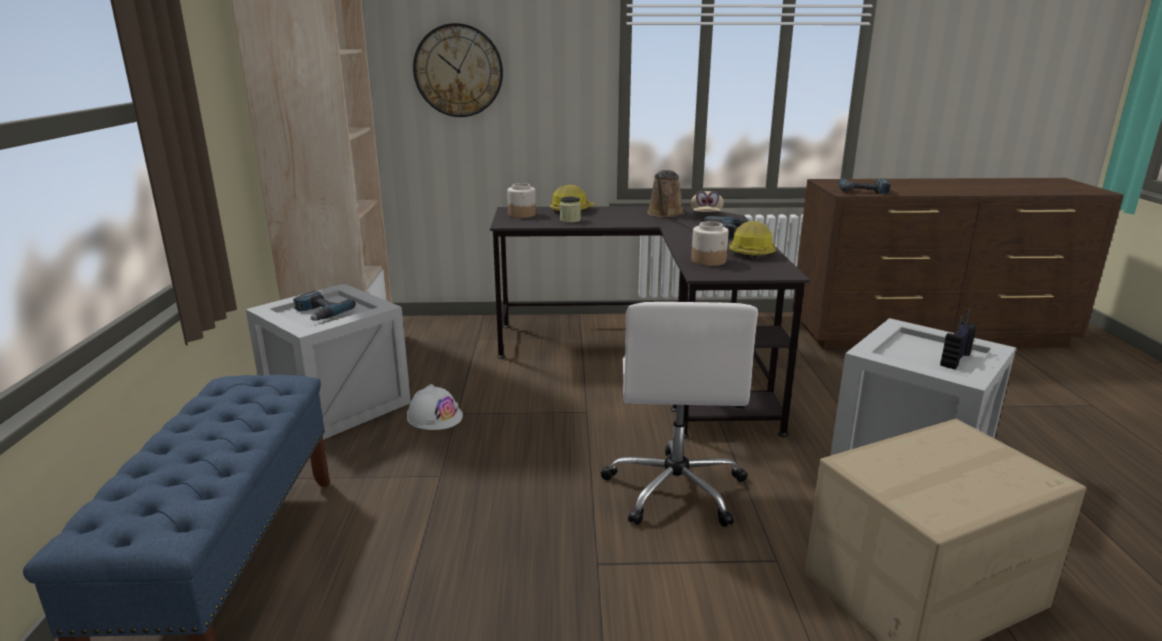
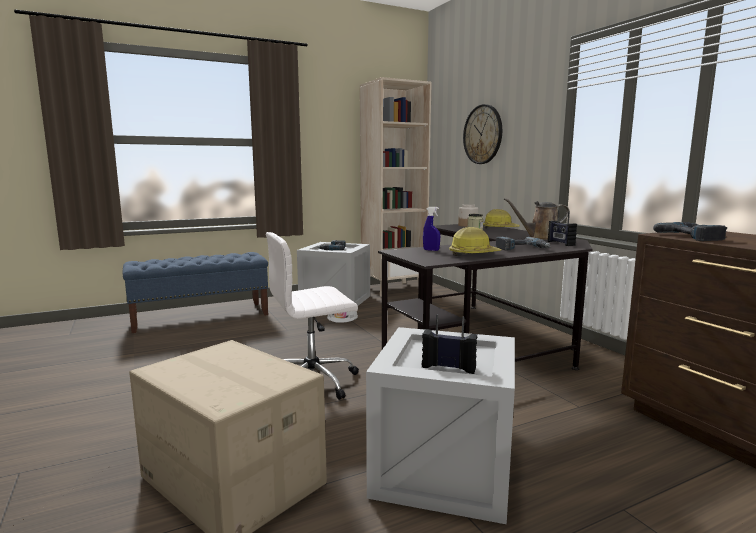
camera: 65 degrees right, 10 degrees down
(706, 216) = (560, 243): beige cap -> radio
(709, 261) = (431, 250): jar -> blue spray bottle

